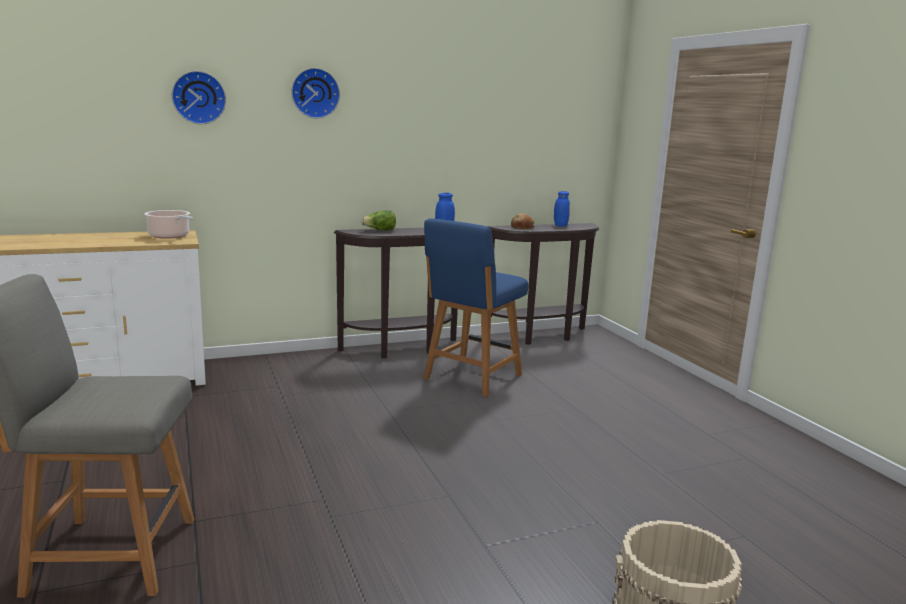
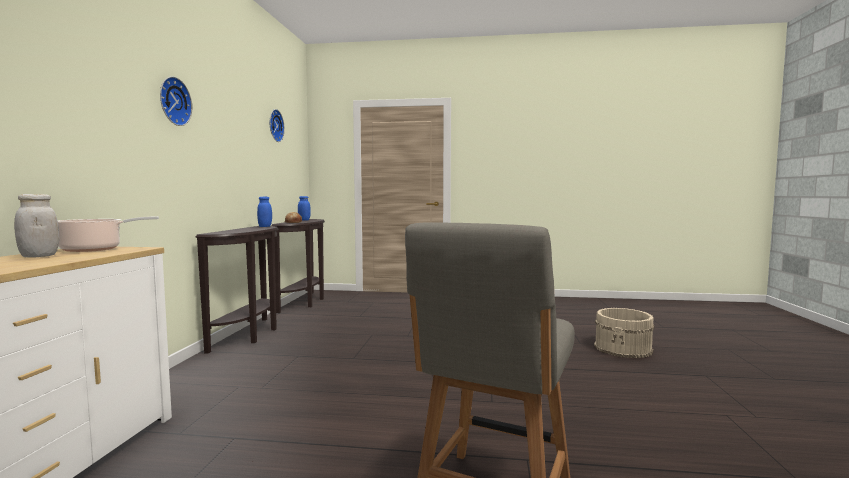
camera: 60 degrees left, 10 degrees down
(127, 236) = (39, 256): none -> white jar
(199, 97) = (78, 84): wall clock -> wall clock (274, 125)
(380, 230) = (230, 231): lettuce -> none
(471, 378) = (337, 328): blue chair -> none

